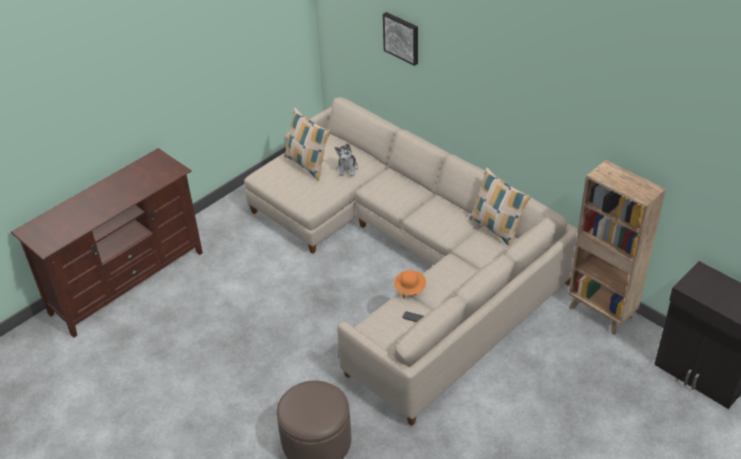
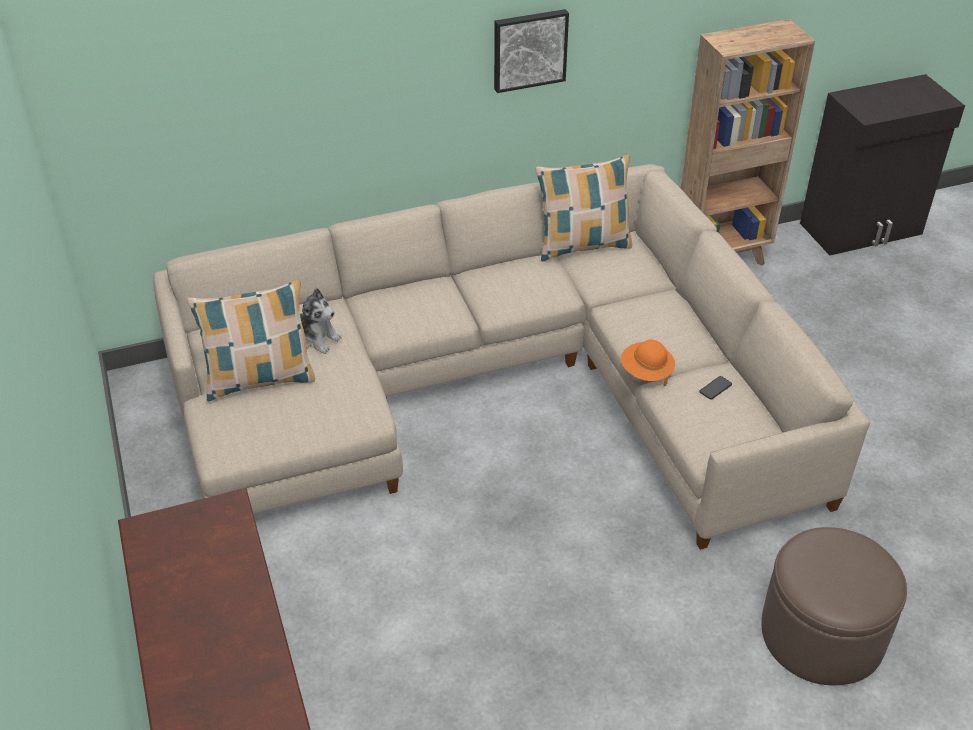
camera: 65 degrees left, 0 degrees up
(402, 37) = (279, 65): picture -> picture (529, 49)

